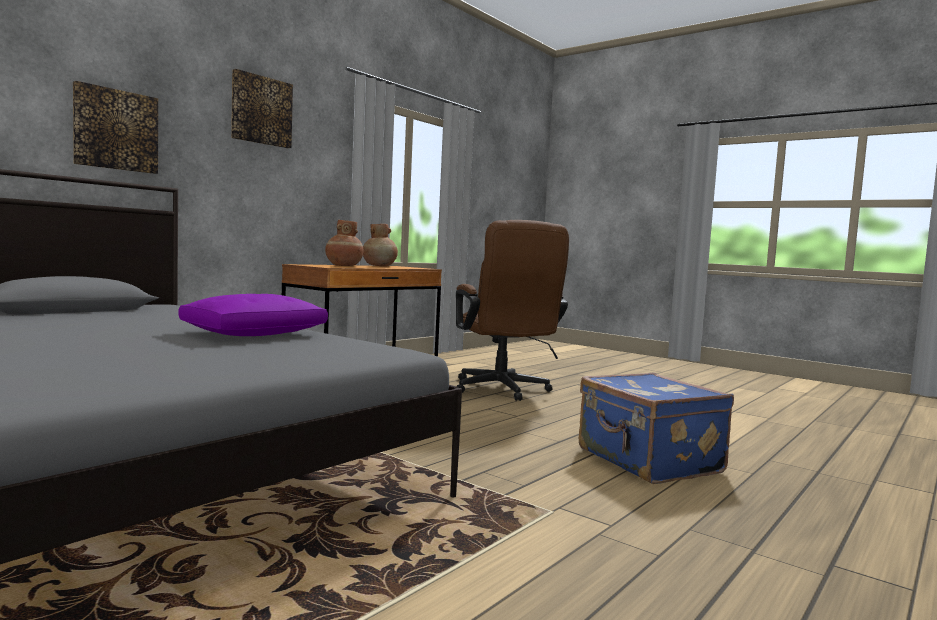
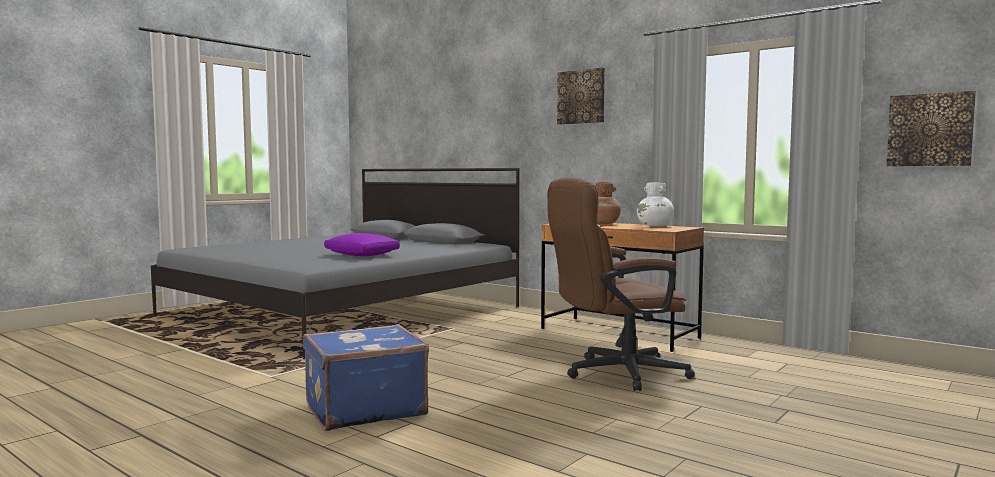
camera: 90 degrees right, 0 degrees up
(116, 130) = (495, 136): picture -> picture (930, 130)
(380, 266) = (654, 226): brown vase -> white vase

